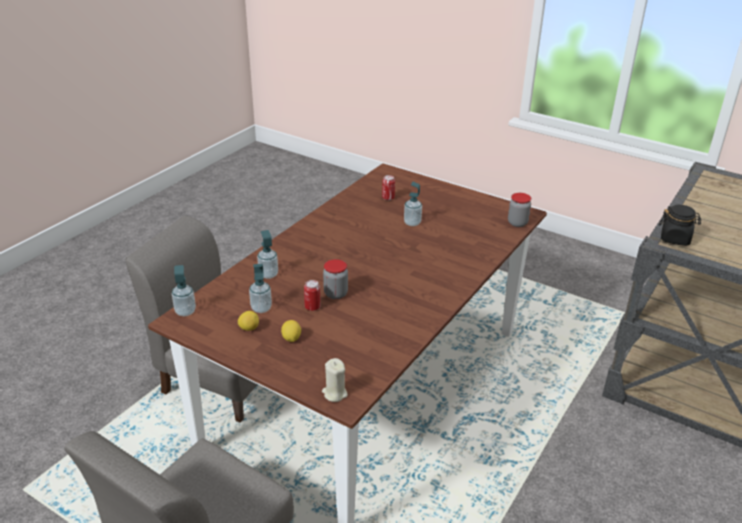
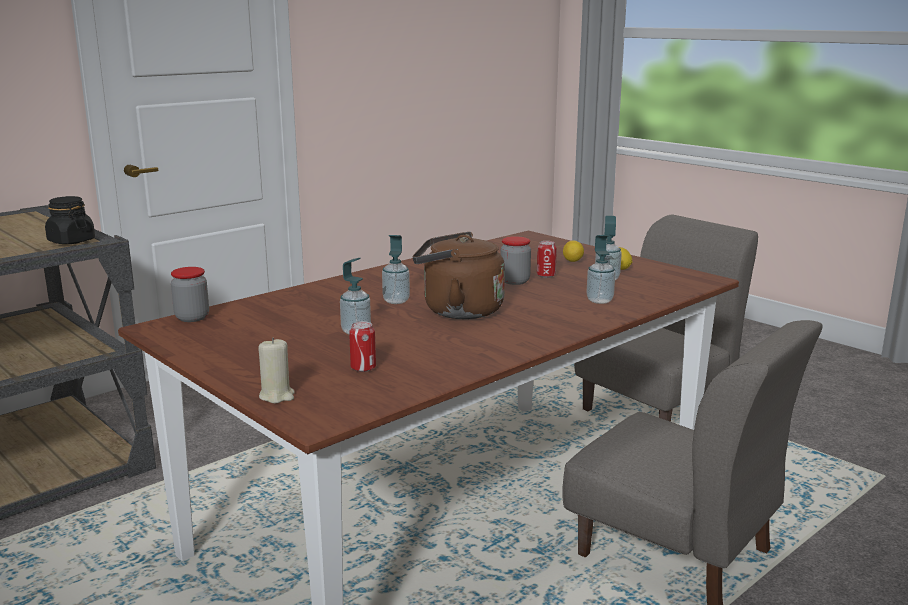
camera: 165 degrees left, 15 degrees down
(185, 311) = (698, 283): soap dispenser -> soap dispenser (396, 301)
(334, 393) = (537, 238): beige candle -> beige candle (277, 396)
(363, 250) = (457, 311): none -> brown kettle

